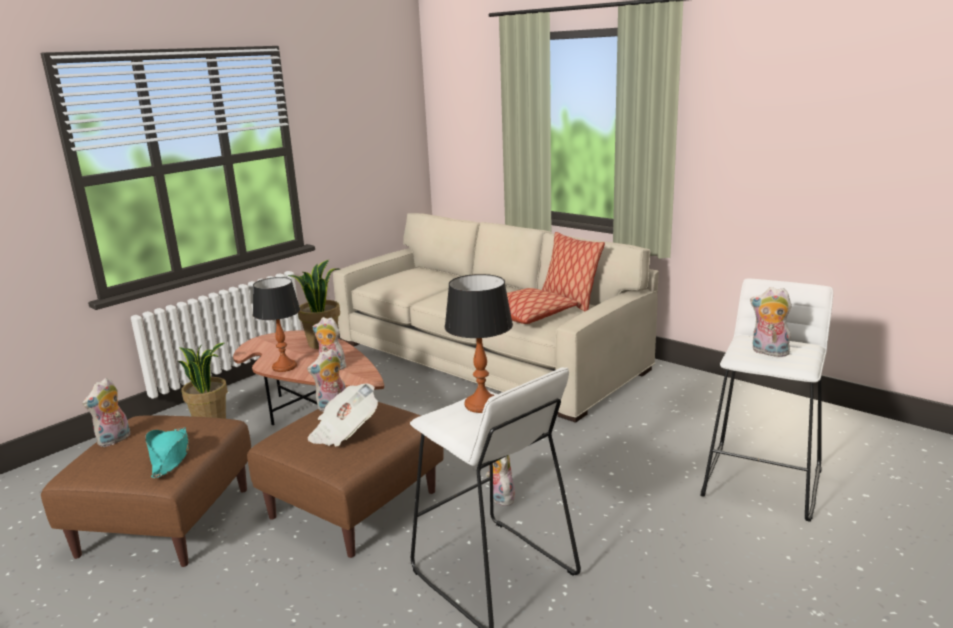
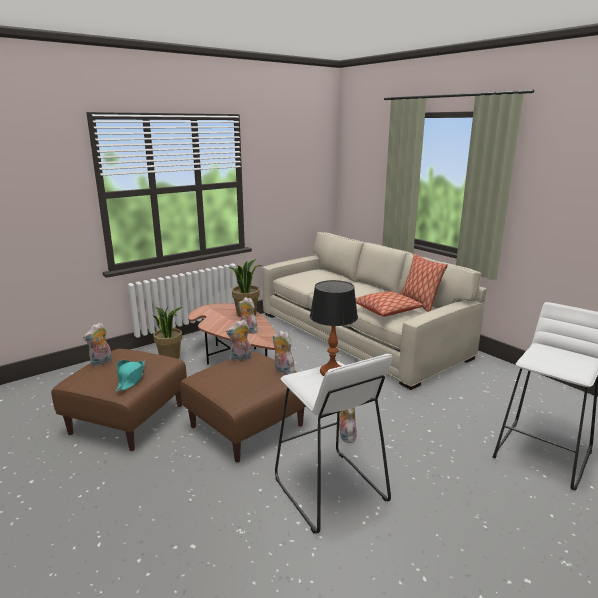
camera: 10 degrees right, 0 degrees up
(284, 367) = (218, 327): table lamp -> none
(344, 432) = (243, 377): newspaper -> none
(768, 352) = (555, 359): plush toy -> plush toy (282, 371)

